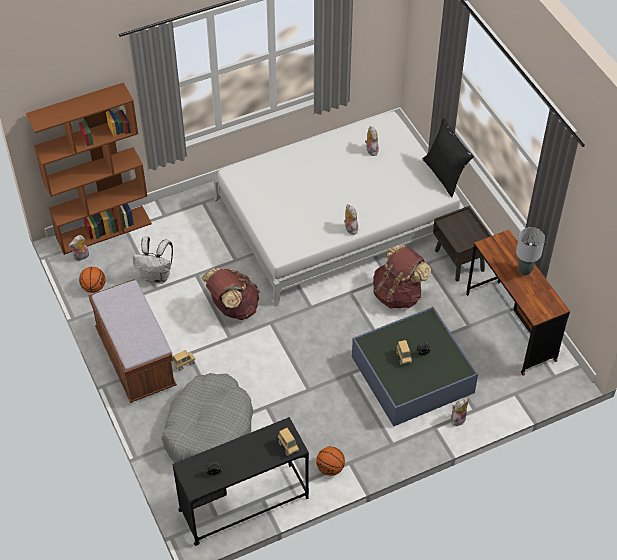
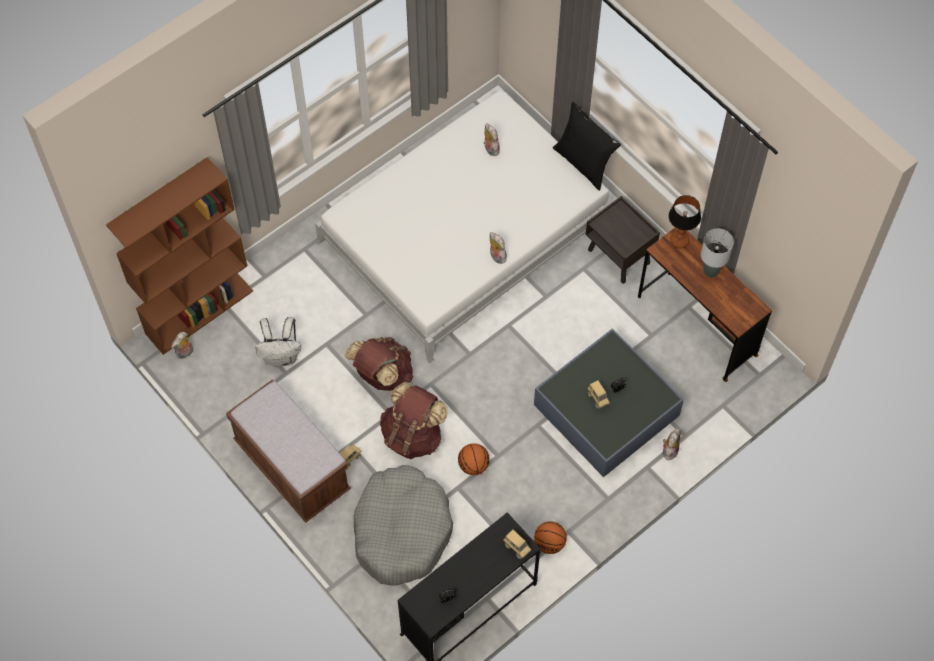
camera: 15 degrees left, 10 degrees up
(93, 287) = (213, 388): basketball -> basketball (473, 465)
(398, 294) = (562, 315): brown backpack -> brown backpack (413, 435)
(504, 242) = (679, 241): none -> table lamp

